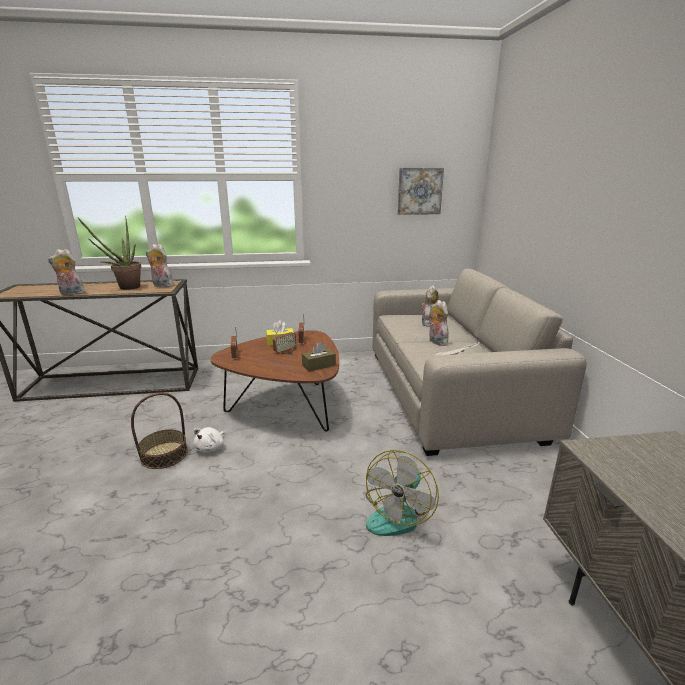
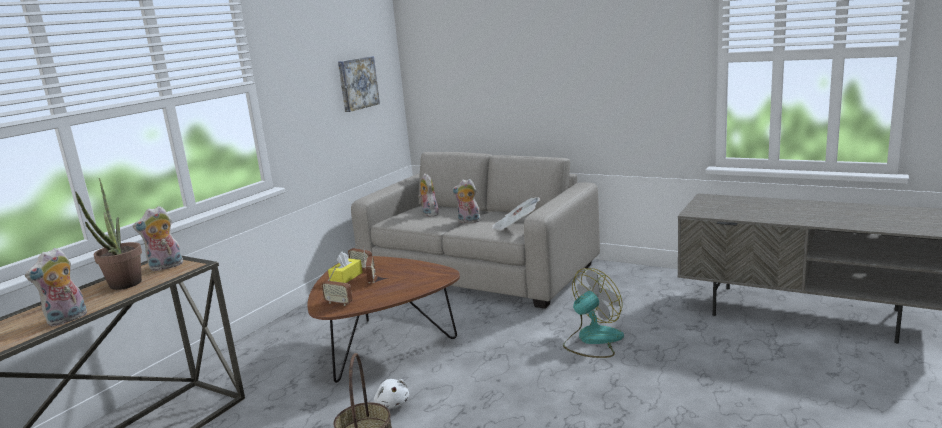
camera: 50 degrees left, 5 degrees down
(319, 365) = (430, 272): brown tissue box -> none
(397, 514) = (592, 340): fan -> fan turned 105 degrees counterclockwise

